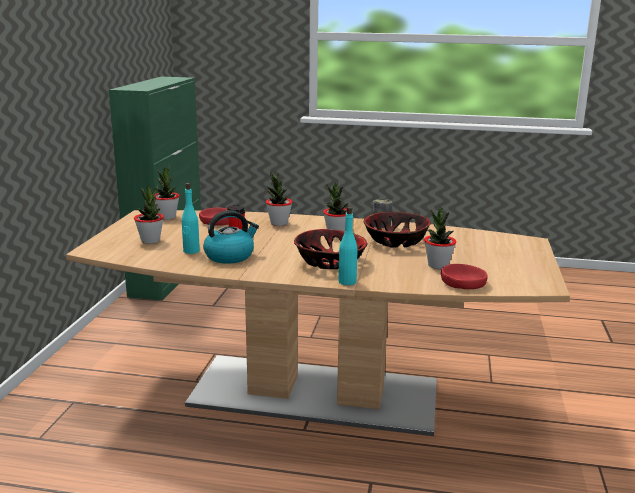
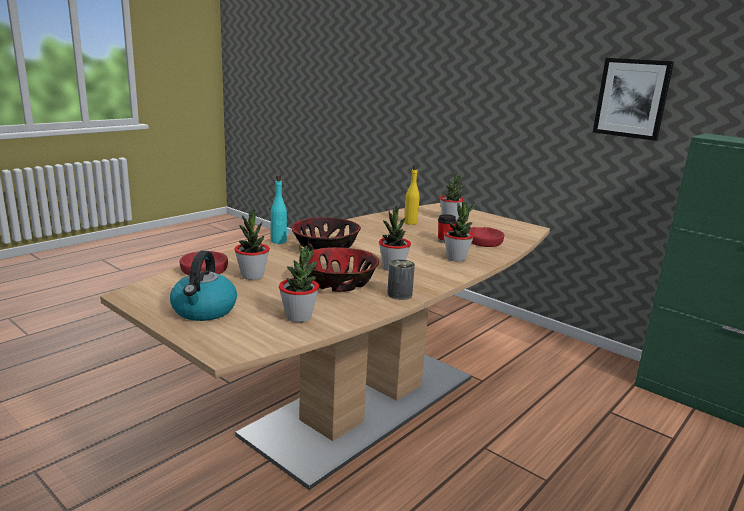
camera: 120 degrees right, 0 degrees up
(63, 73) = (632, 98): none -> picture
(167, 217) = (515, 232): potted plant -> potted plant (299, 317)
(191, 251) = (410, 222): turquoise bottle -> yellow bottle
(230, 256) = (384, 228): kettle -> kettle (204, 310)

